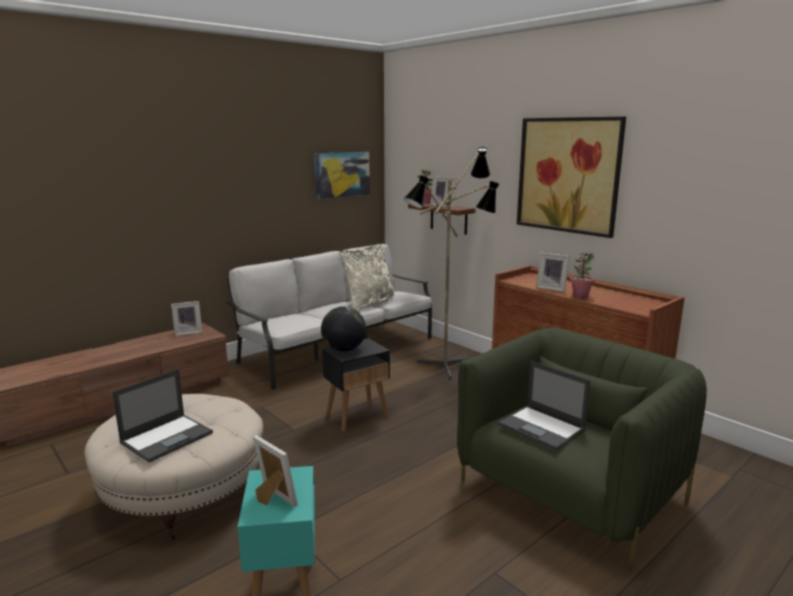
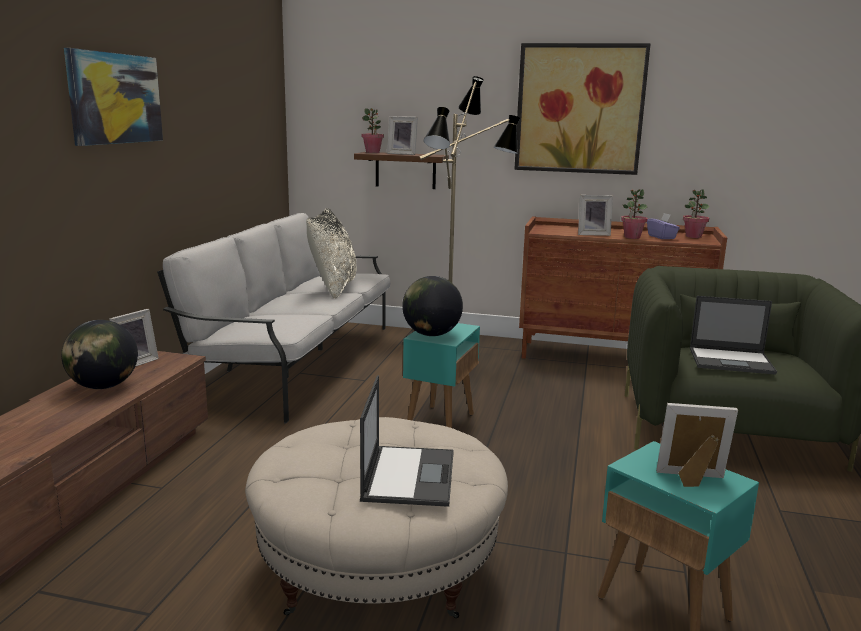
camera: 35 degrees left, 0 degrees up
(153, 343) = (104, 386): none -> globe
(342, 174) = (253, 115): picture -> picture (115, 98)
(357, 416) = (440, 422): black side table -> turquoise side table
(611, 300) = (661, 237): none -> purple tissue box
(647, 303) = (693, 236): none -> potted plant

